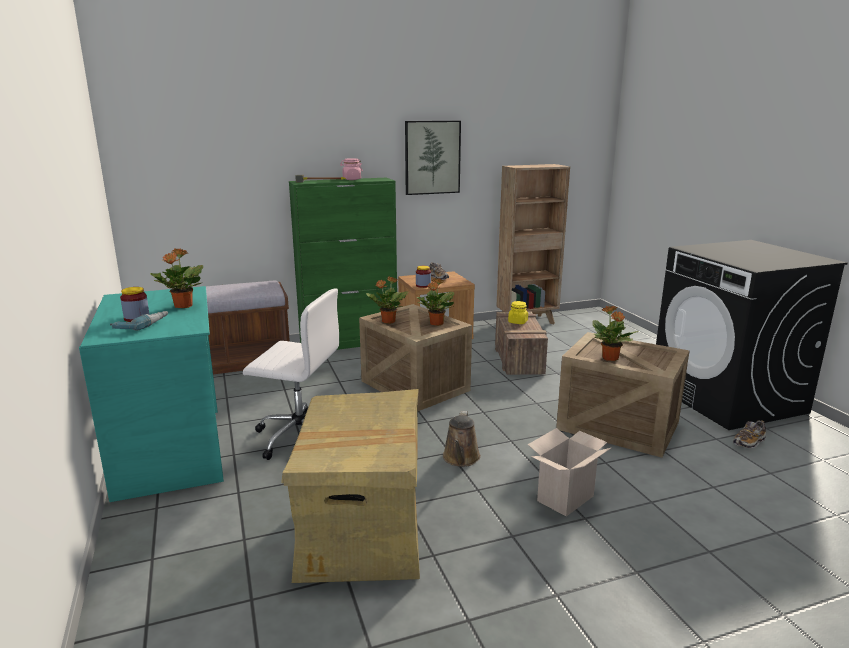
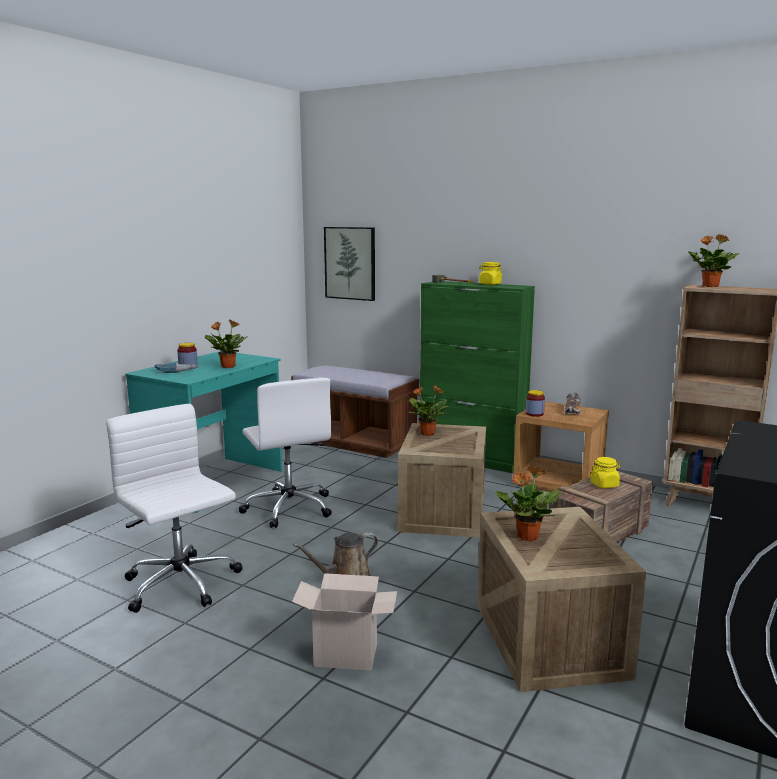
camera: 50 degrees right, 5 degrees down
(351, 179) = (490, 284): pink jar -> yellow jar
(361, 536) = (181, 585): cardboard box -> white office chair
(432, 157) = (594, 267): picture -> picture (350, 263)
(436, 324) = (459, 448): potted plant -> potted plant (709, 286)
(749, 442) = (681, 755): shoe -> none

